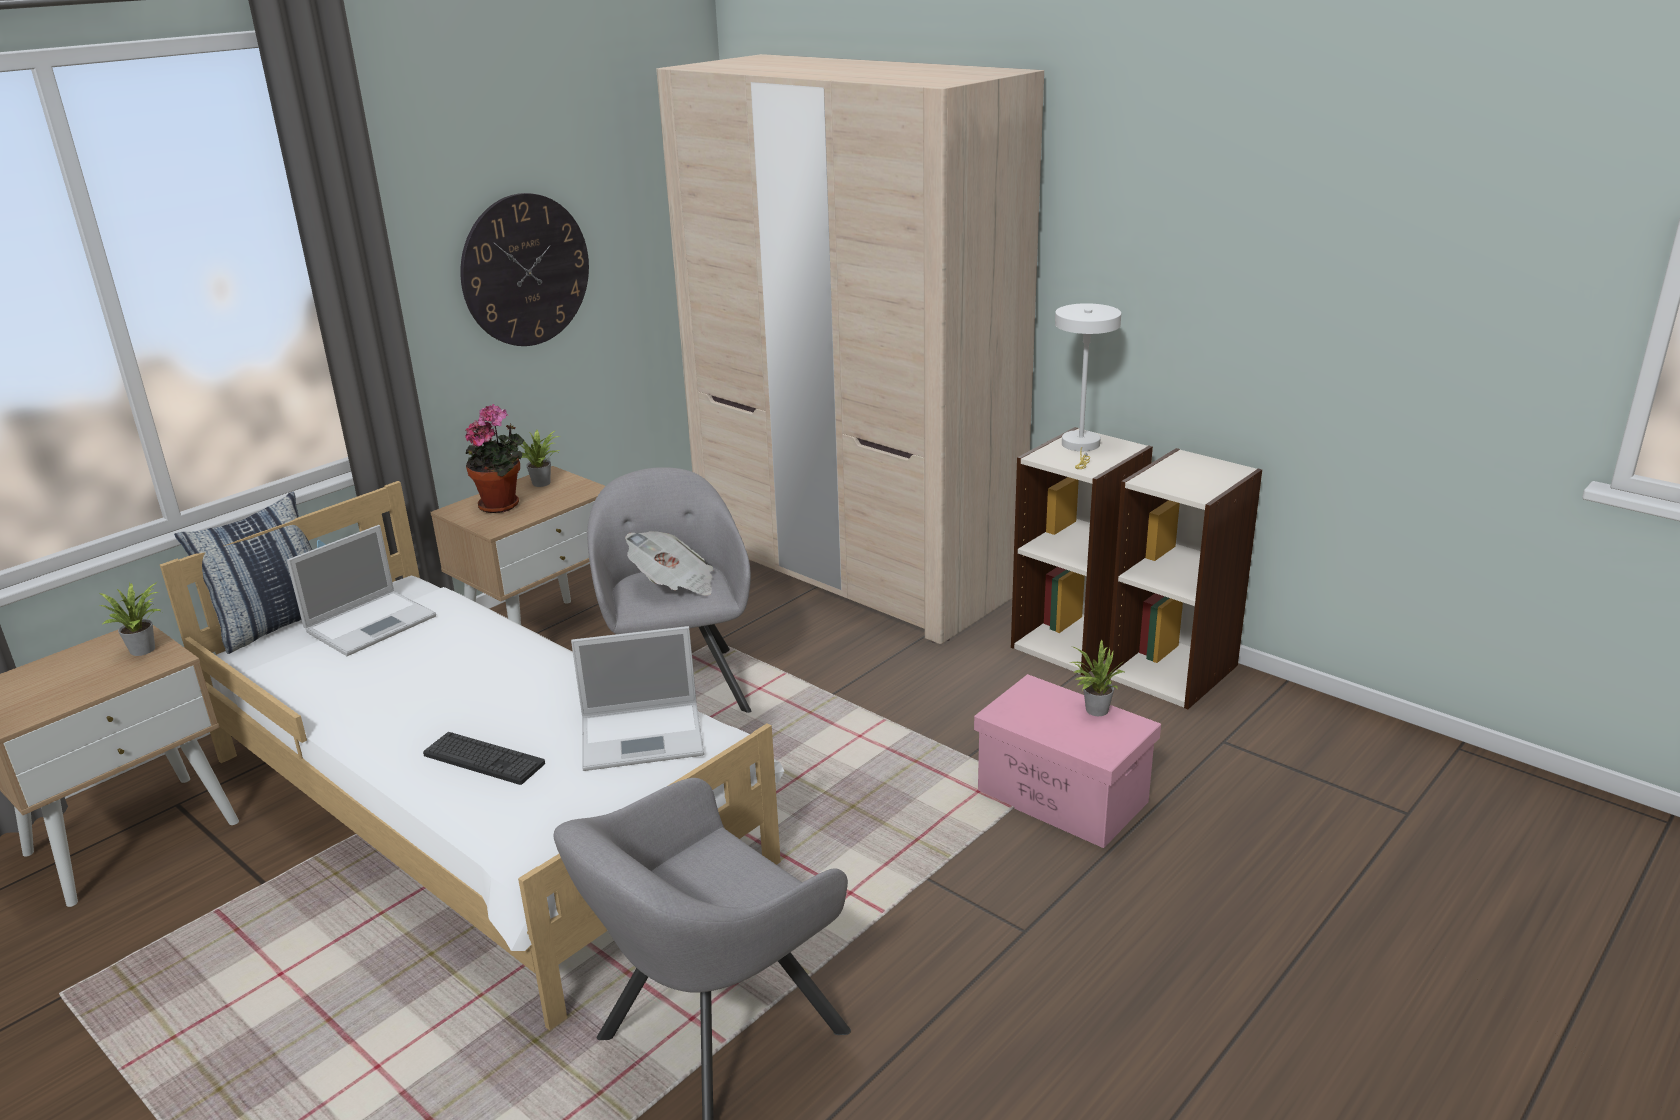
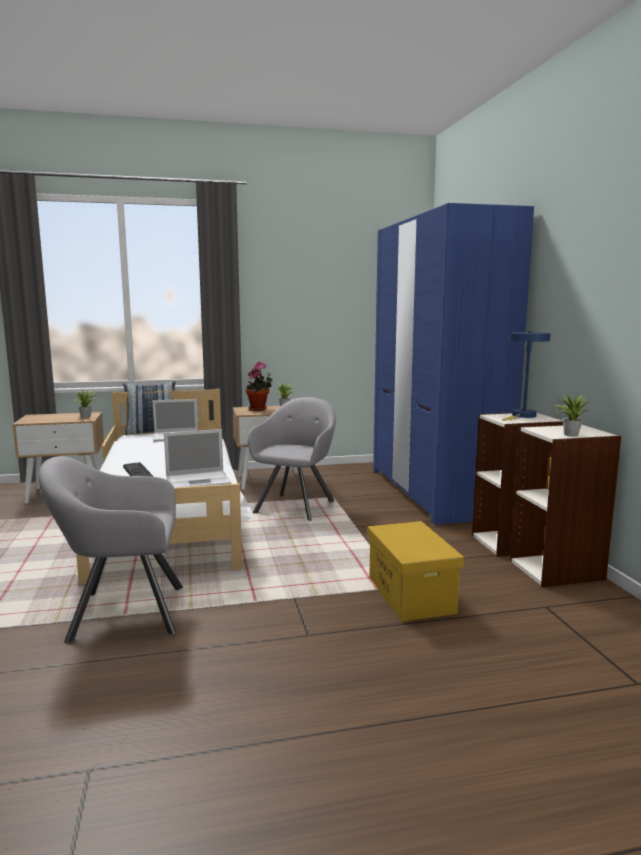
camera: 35 degrees right, 15 degrees down
(525, 270) = (309, 317): wall clock -> none
(644, 736) = (199, 481): laptop -> laptop turned 45 degrees counterclockwise
(674, 584) = (294, 448): newspaper -> none
(855, 569) = (433, 491): beige wardrobe -> blue wardrobe
(1064, 797) = (411, 595): pink storage box -> yellow storage box
(1081, 447) = (522, 416): white table lamp -> blue table lamp
(1093, 710) = (433, 541): potted plant -> potted plant (569, 434)

